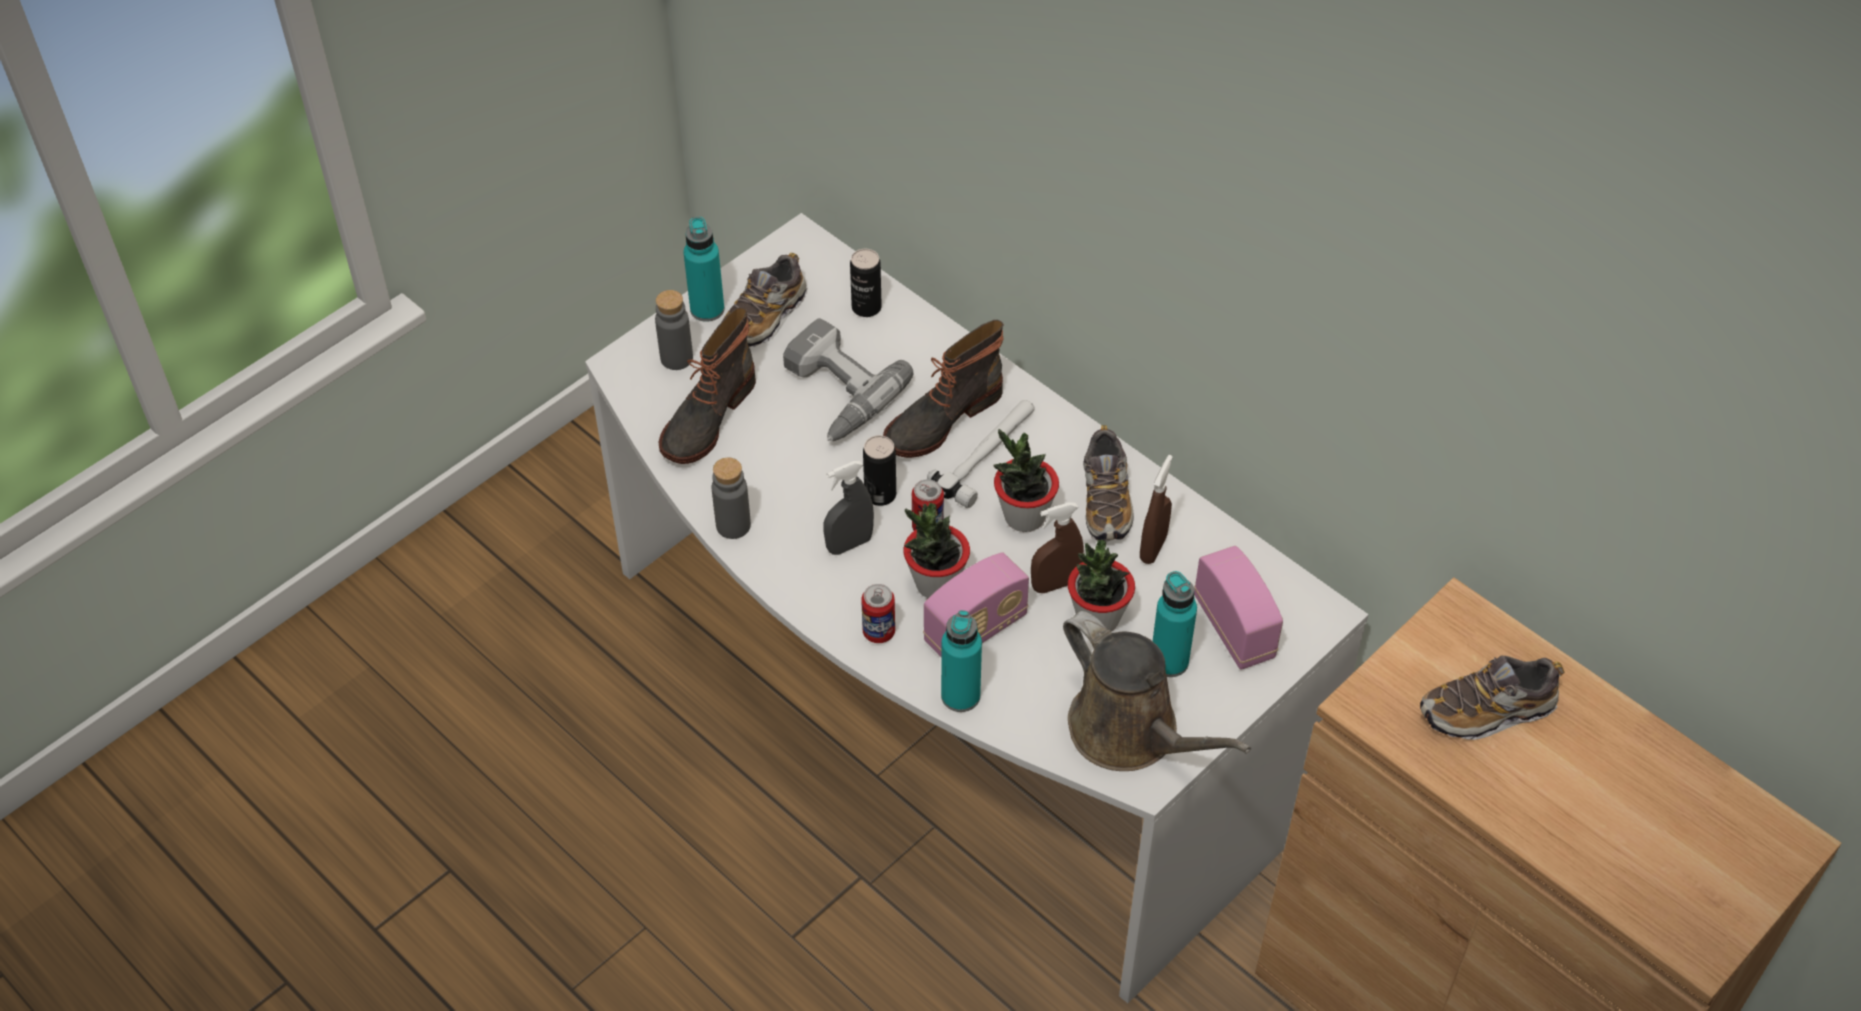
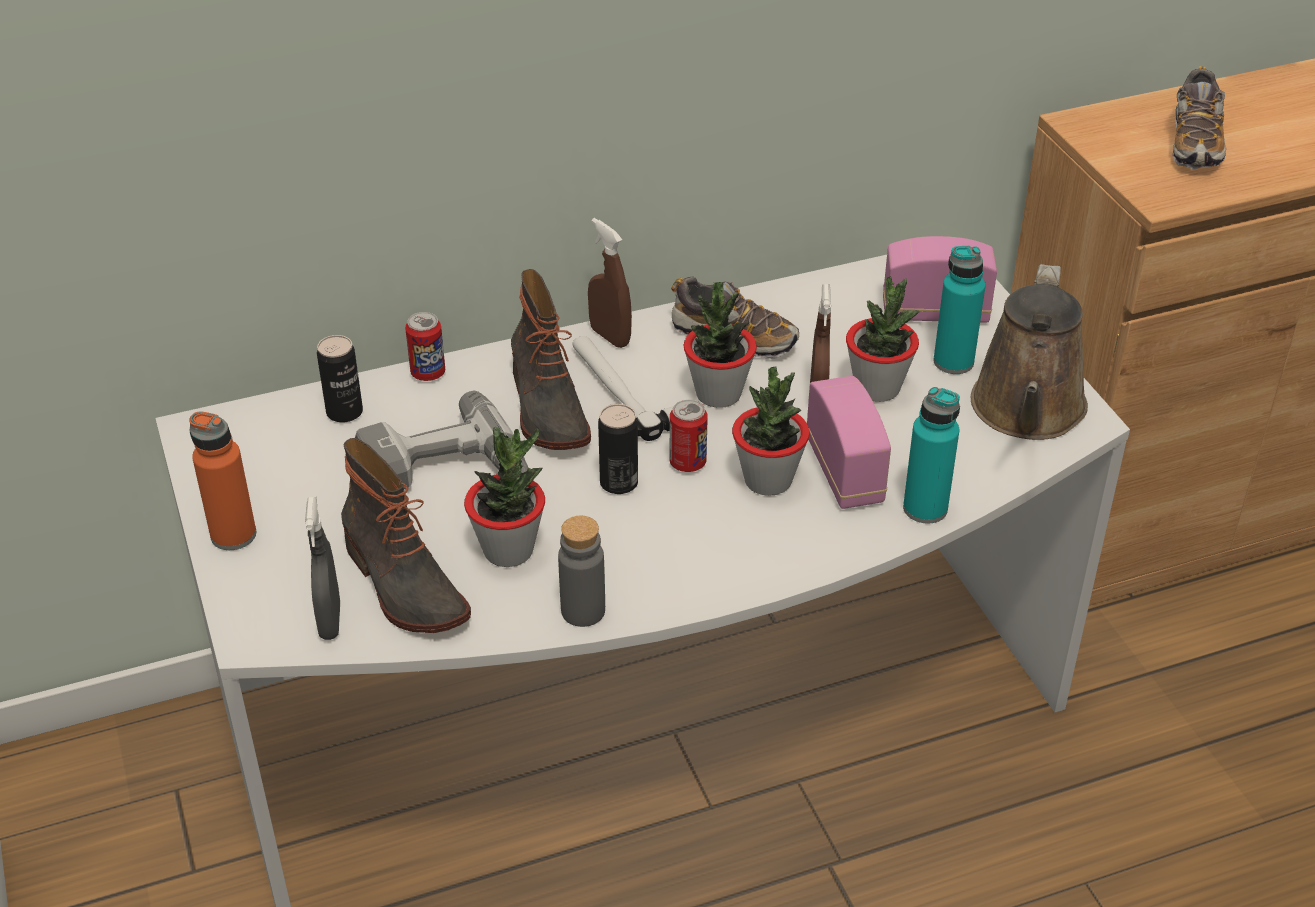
camera: 65 degrees left, 10 degrees down
(676, 358) = (287, 583): grey bottle -> none
(707, 309) = (233, 535): turquoise bottle -> orange bottle
(764, 318) = (290, 493): shoe -> none
(772, 460) = (509, 550): none -> potted plant
(849, 544) = (673, 527): grey spray bottle -> grey spray bottle (330, 621)
(879, 632) = (808, 541): can -> can (428, 373)
(1131, 733) = (1027, 412): brown watering can -> brown watering can turned 120 degrees clockwise
(1153, 548) = (811, 328): brown spray bottle -> brown spray bottle (610, 336)

